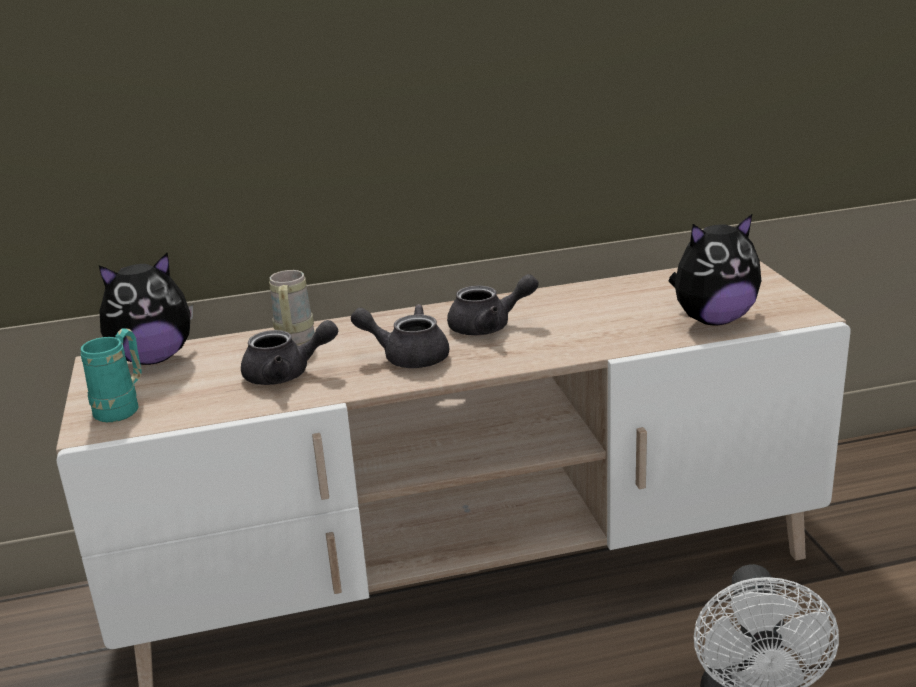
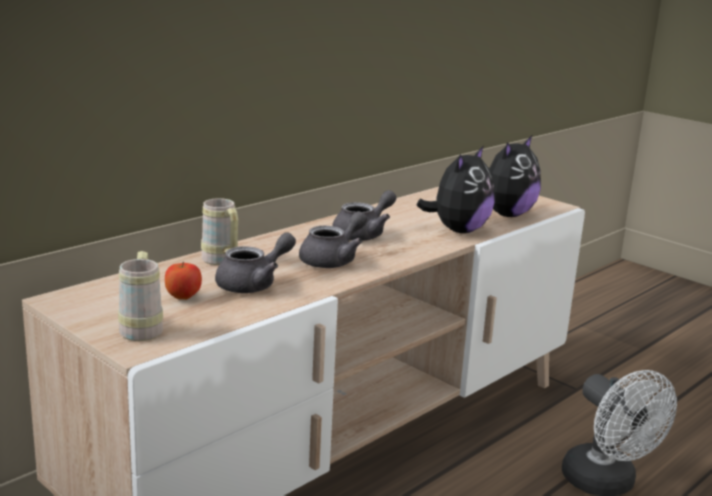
camera: 35 degrees left, 5 degrees down
(123, 407) = (142, 328): turquoise mug -> beige mug
(153, 358) = (110, 290): plush toy -> plush toy (458, 230)
(201, 379) = (183, 297): none -> apple
(407, 356) = (333, 260): grey teapot -> grey teapot turned 150 degrees clockwise

